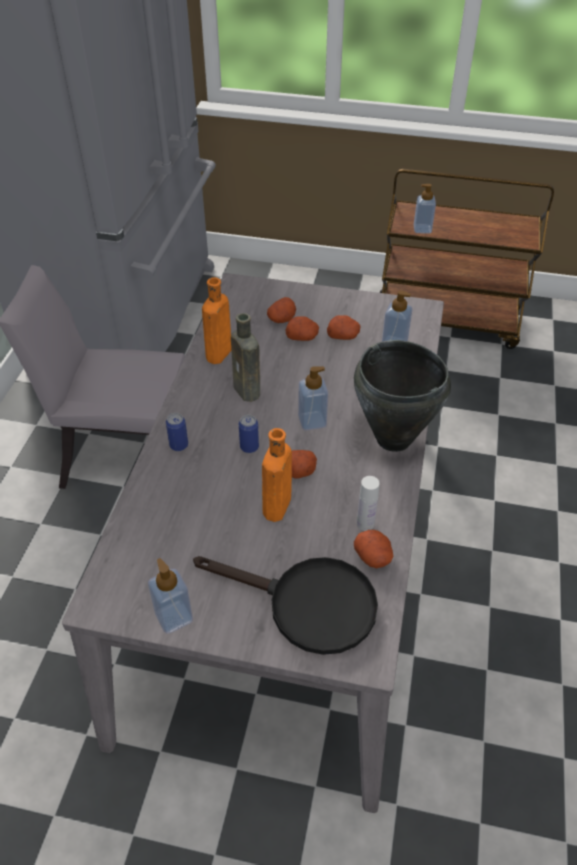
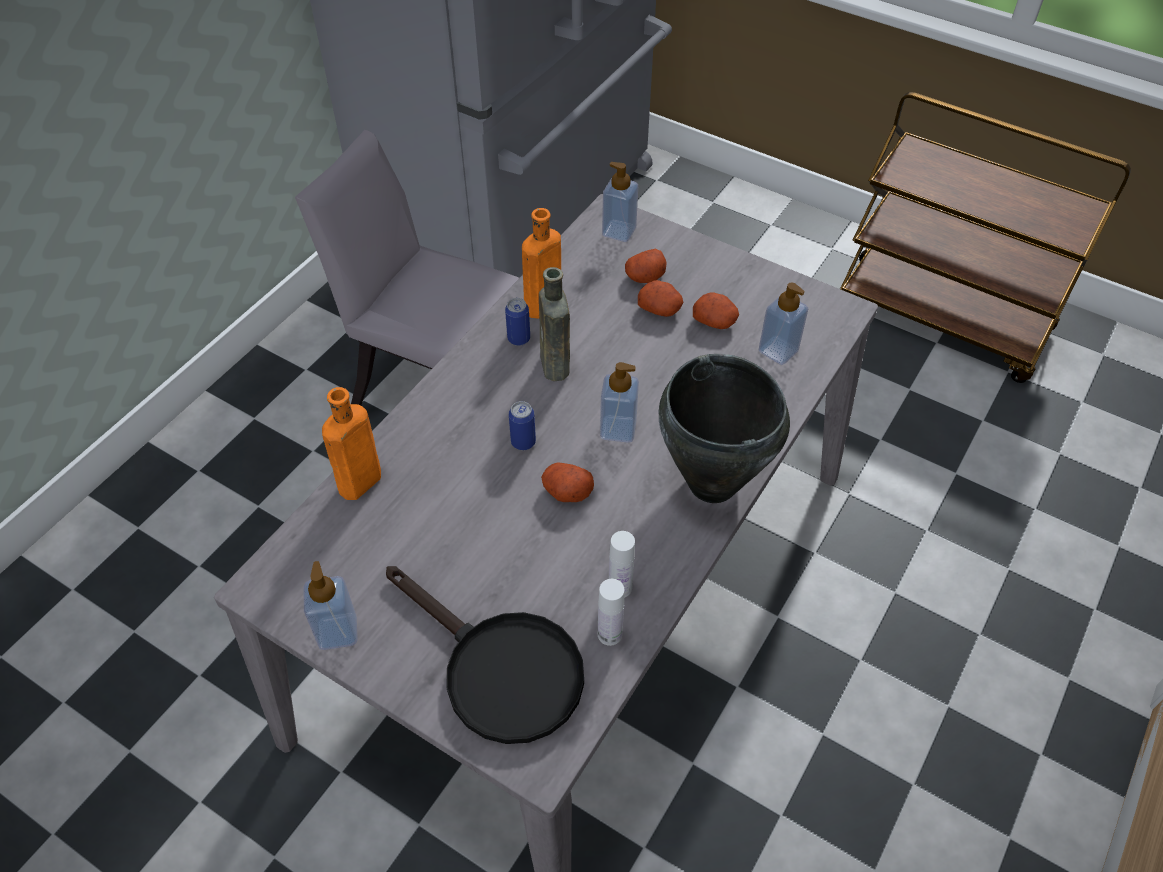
camera: 20 degrees right, 5 degrees up
(179, 445) = (439, 415): can -> can (519, 338)
(276, 509) = (518, 533): orange bottle -> orange bottle (358, 484)
(373, 556) = (609, 634): potato -> white bottle
(422, 229) = (922, 184): soap dispenser -> soap dispenser (619, 231)

